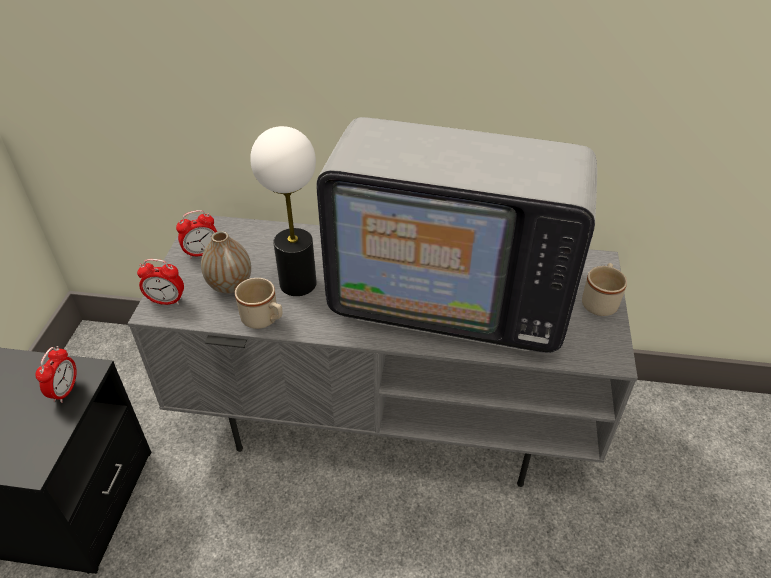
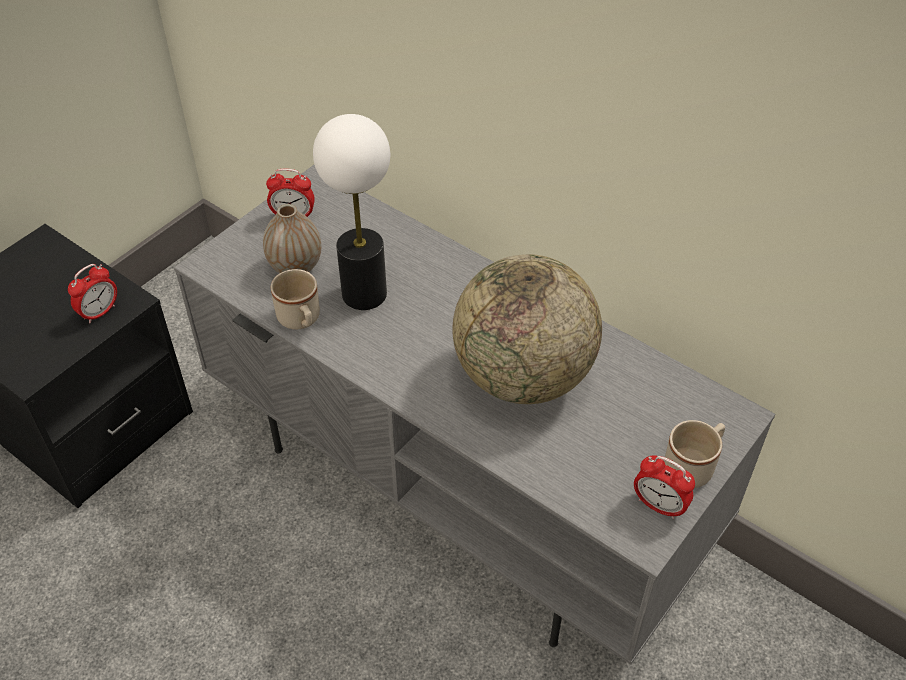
camera: 30 degrees right, 5 degrees up
(166, 301) = (223, 258): alarm clock -> alarm clock (659, 506)
(452, 292) = (523, 376): television -> globe

